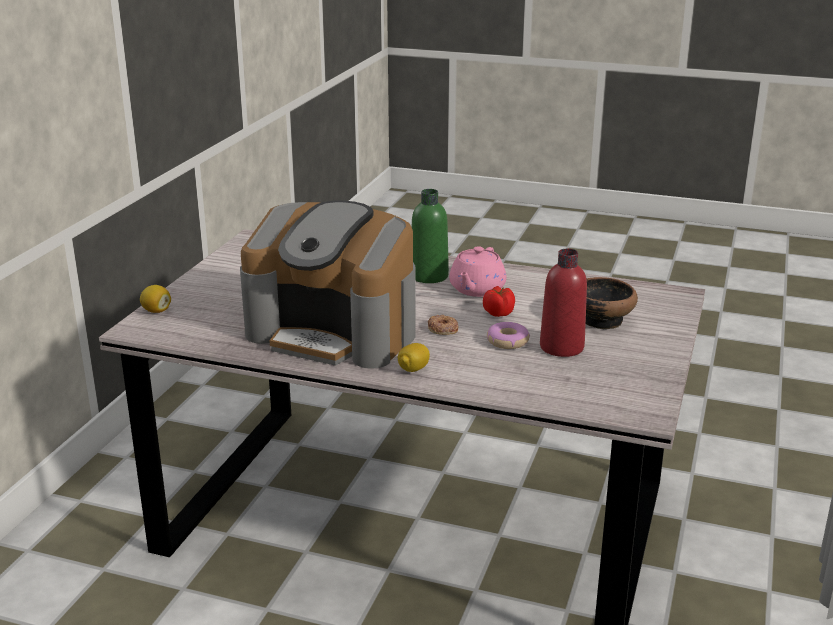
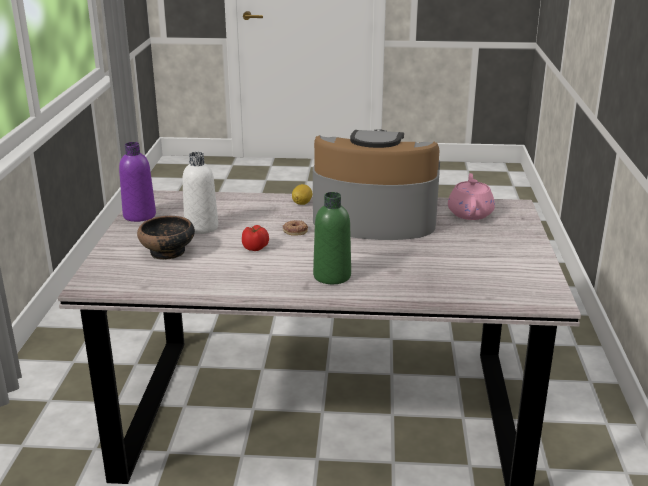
camera: 165 degrees right, 0 degrees up
(156, 311) = (522, 218): lemon -> none
(476, 289) = (281, 267): pink teapot -> pink teapot (470, 213)
(507, 341) = (243, 227): donut -> none
(561, 347) = (201, 227): red bottle -> white bottle
(651, 377) = (139, 215): none -> purple bottle

